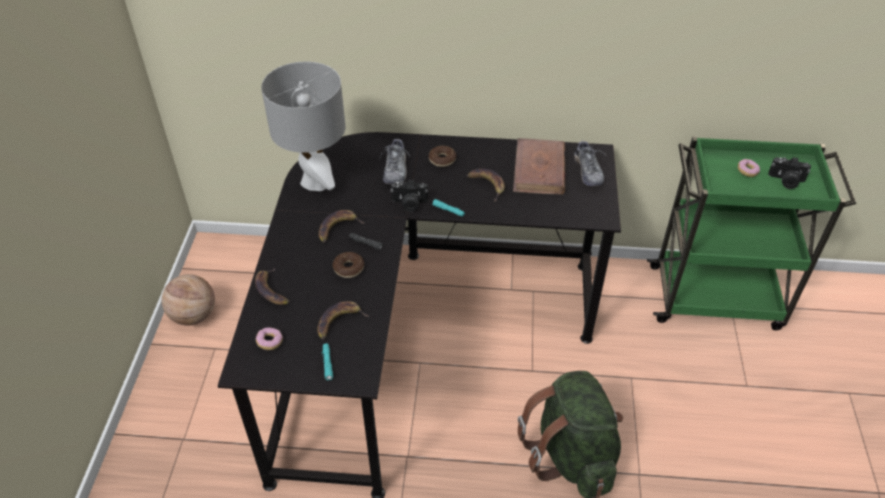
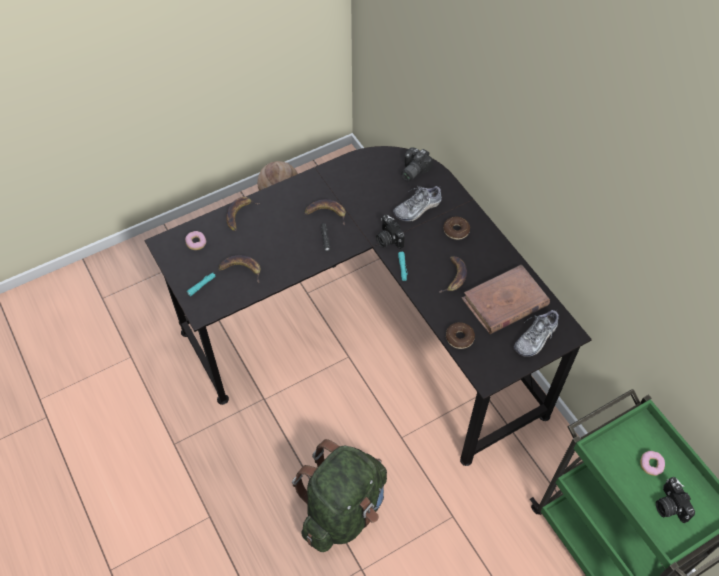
camera: 55 degrees right, 10 degrees up
(315, 182) = (361, 171): grey table lamp -> none
(349, 268) = (293, 244): donut -> donut (459, 338)
(351, 152) = (412, 170): none -> camera

